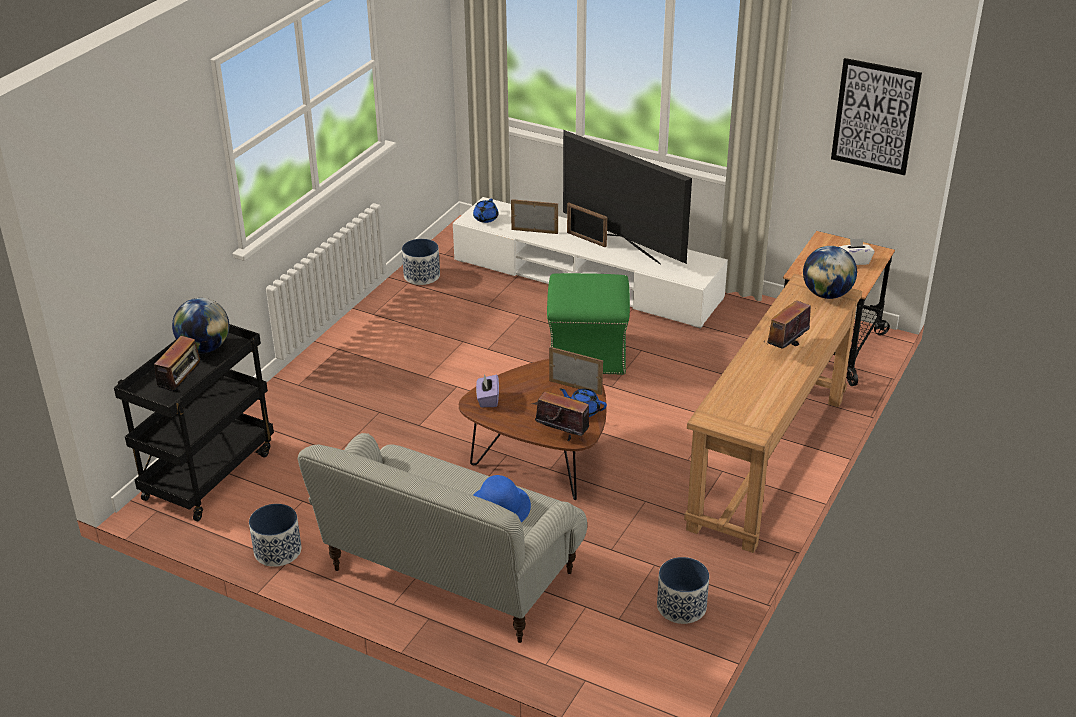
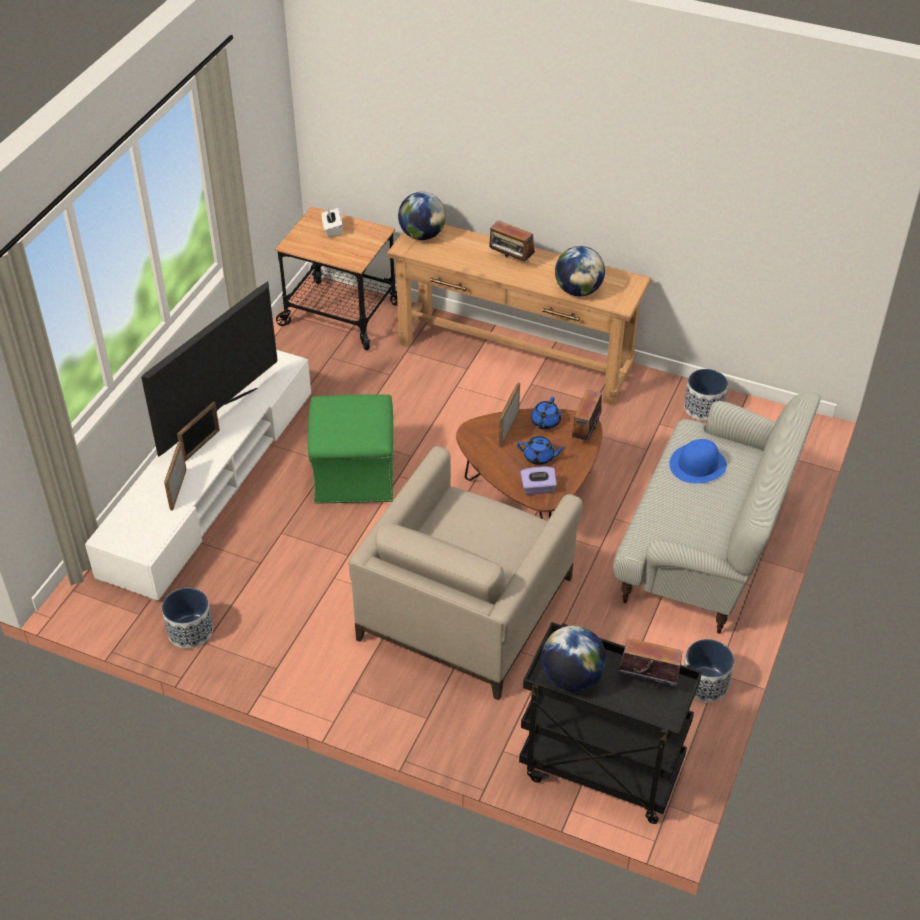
camera: 95 degrees left, 10 degrees up
(411, 410) = (466, 607): none -> beige armchair
(485, 219) = (143, 536): blue teapot -> blue teapot (539, 457)
(733, 390) = (578, 290): none -> globe
(875, 116) = (269, 118): picture -> none

